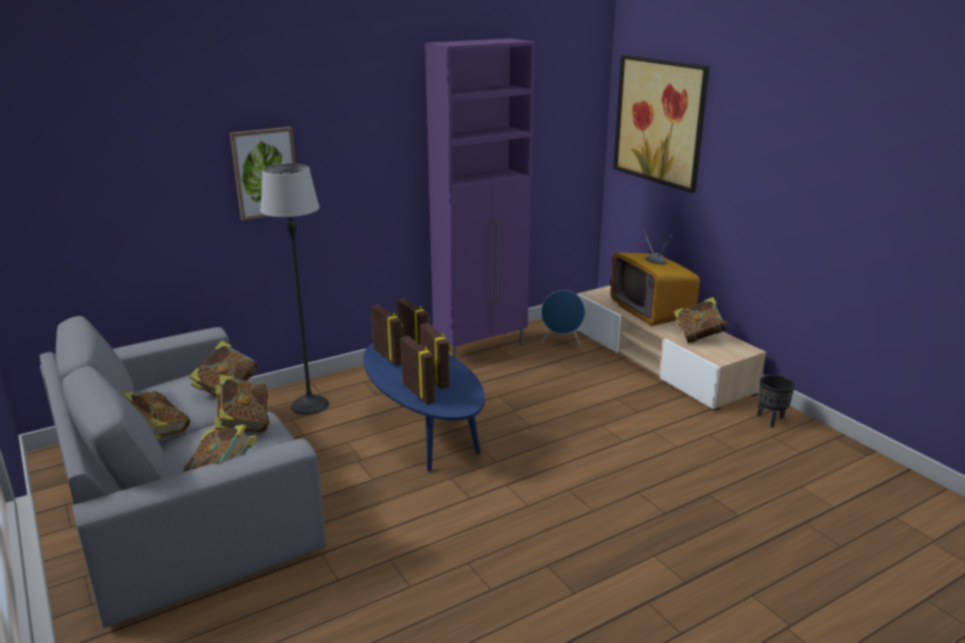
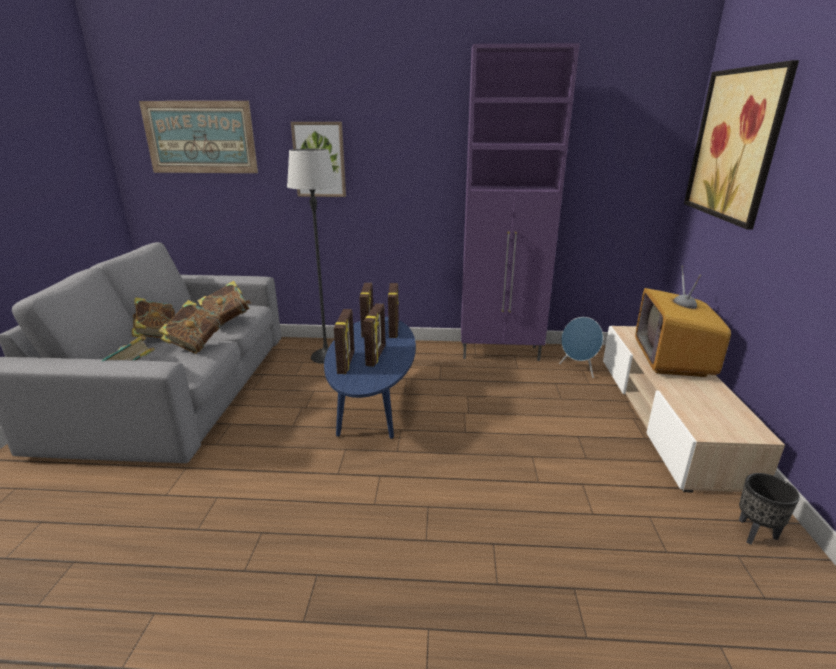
camera: 35 degrees right, 0 degrees up
(104, 165) = (200, 137): none -> picture
(698, 337) = (703, 400): book -> none

